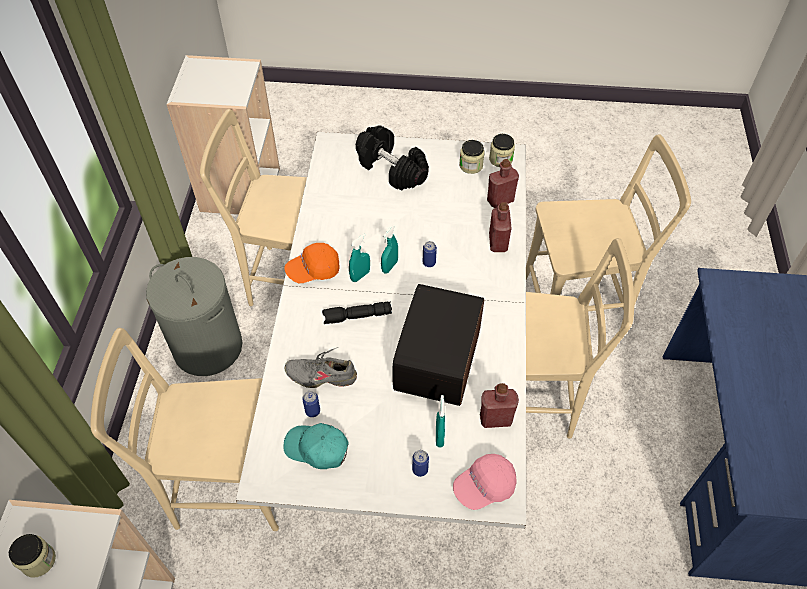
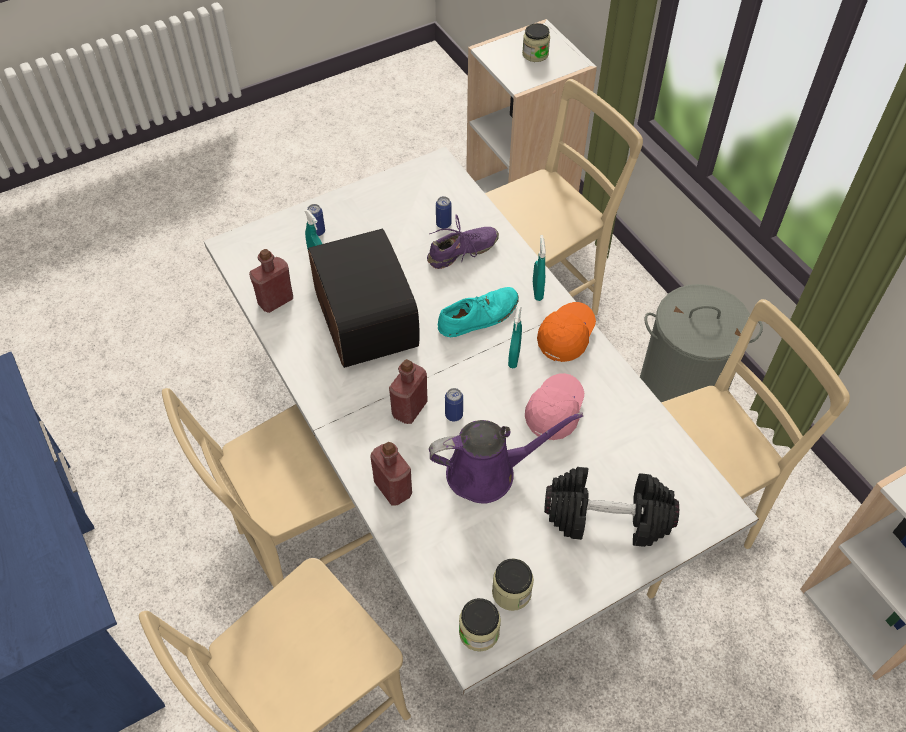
camera: 145 degrees right, 0 degrees up
(317, 449) = (414, 203): turquoise cap -> none
(321, 375) = (462, 252): grey shoe -> purple shoe
(356, 317) = (478, 316): black flashlight -> turquoise shoe
(389, 266) = (492, 386): turquoise spray bottle -> turquoise spray bottle (537, 291)
(435, 222) = (488, 472): none -> purple watering can
(484, 486) = (254, 247): pink cap -> pink cap (554, 411)
(500, 200) = (431, 556): red bottle -> red bottle (409, 409)

